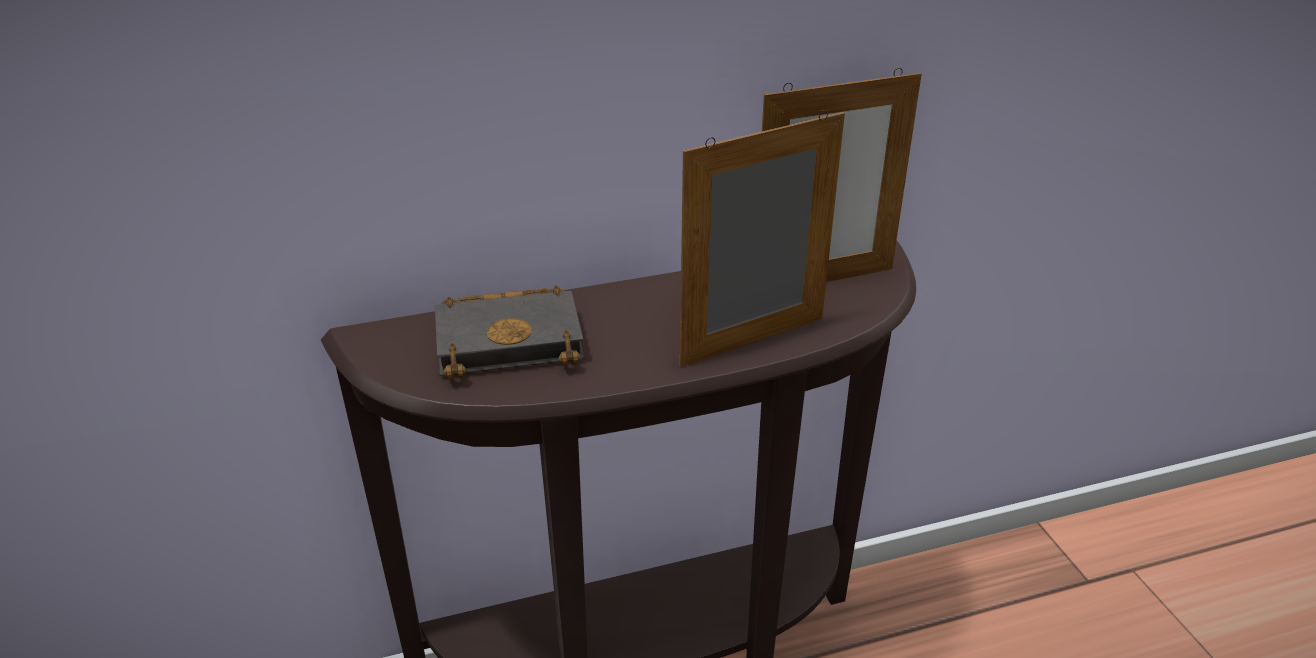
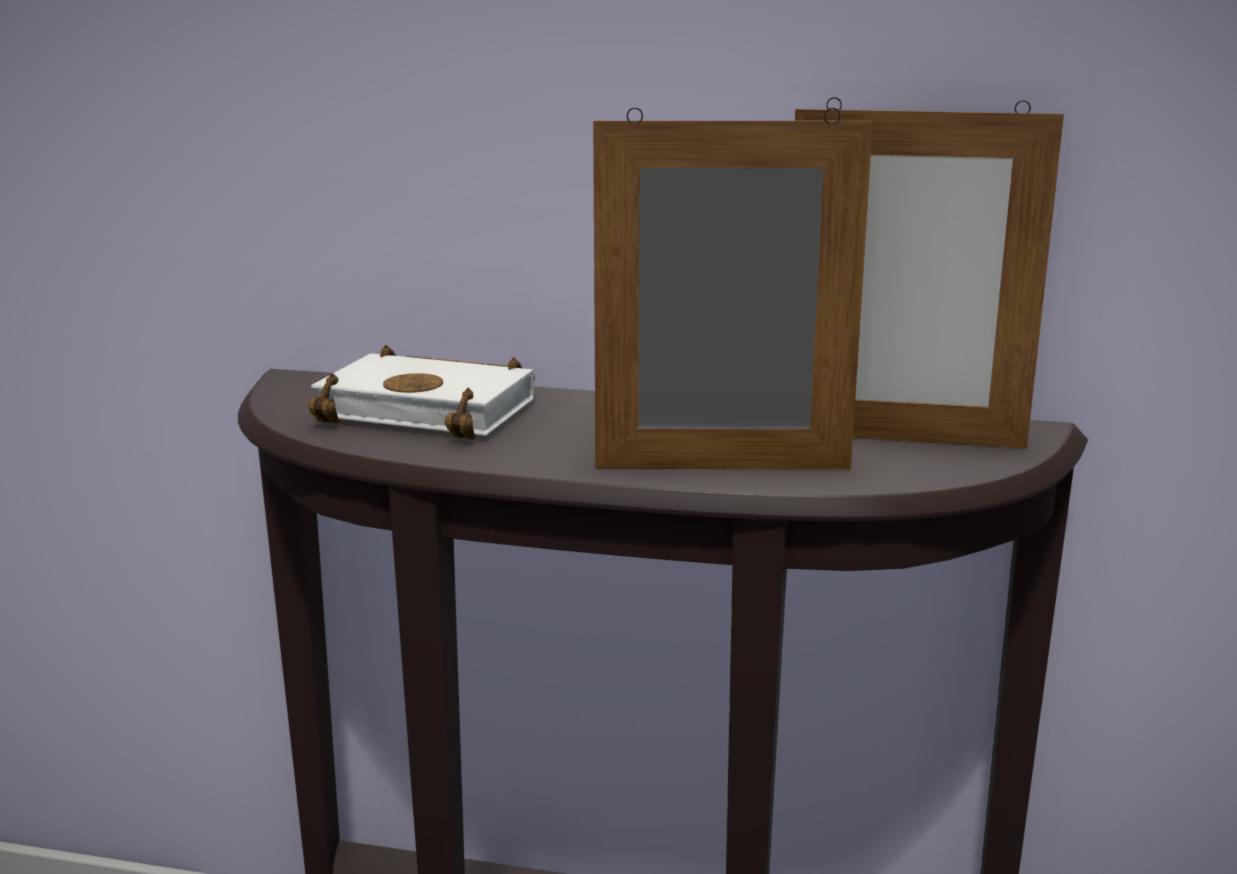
camera: 30 degrees right, 15 degrees down
(513, 339) = (435, 409): black book -> white book

